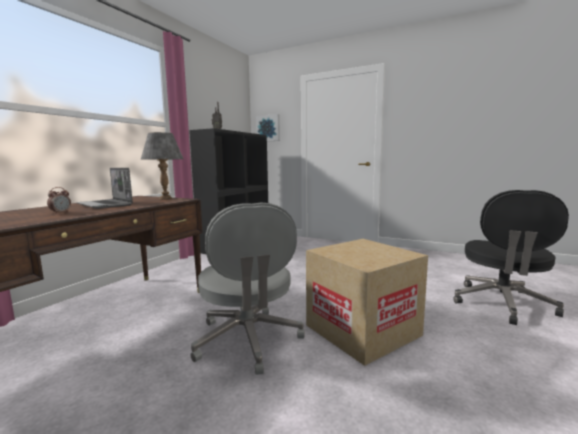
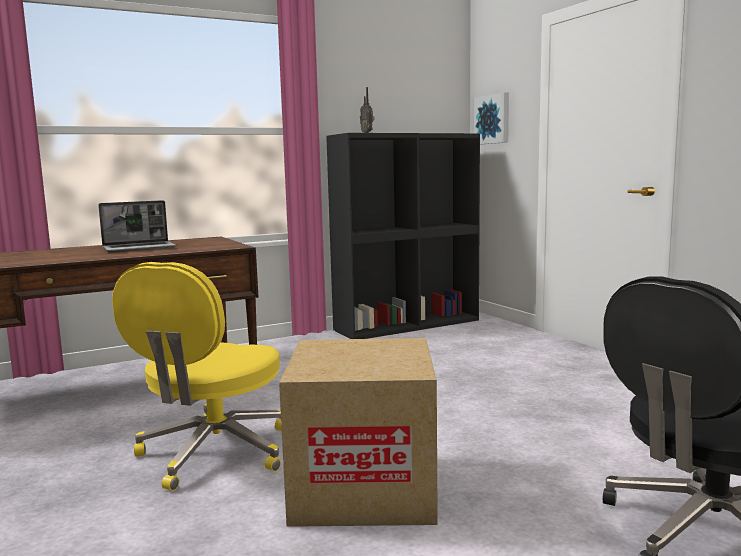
camera: 35 degrees right, 0 degrees up
(60, 213) = (74, 255): alarm clock -> none
(106, 205) = (140, 248): laptop -> laptop turned 105 degrees counterclockwise
(166, 198) = (223, 244): grey table lamp -> none
(248, 340) = (214, 453): grey office chair -> yellow office chair

